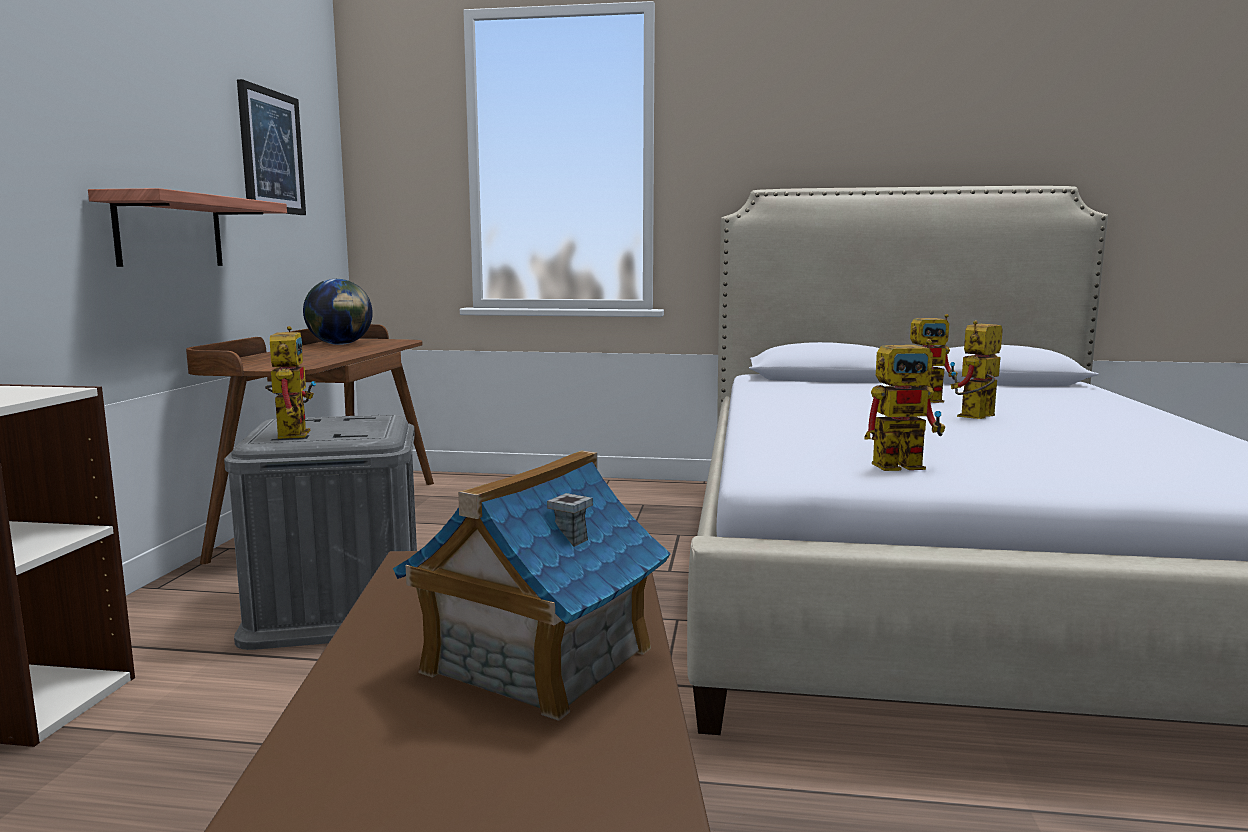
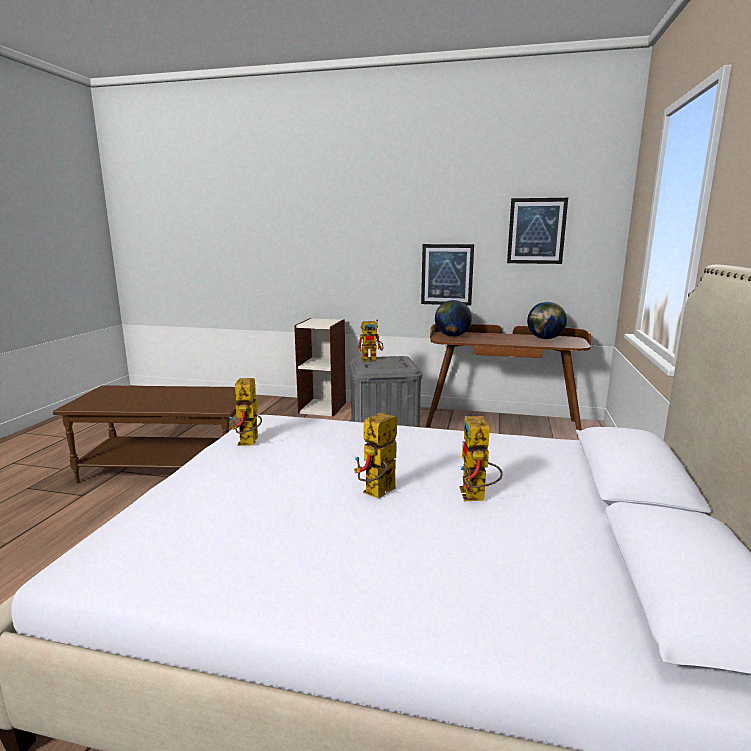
camera: 95 degrees right, 5 degrees up
(170, 232) = (447, 274): shelf -> picture
(263, 364) = (452, 336): none -> globe
(536, 660) = (161, 400): toy house -> none
(975, 417) = (377, 494): toy robot -> toy robot turned 105 degrees counterclockwise

